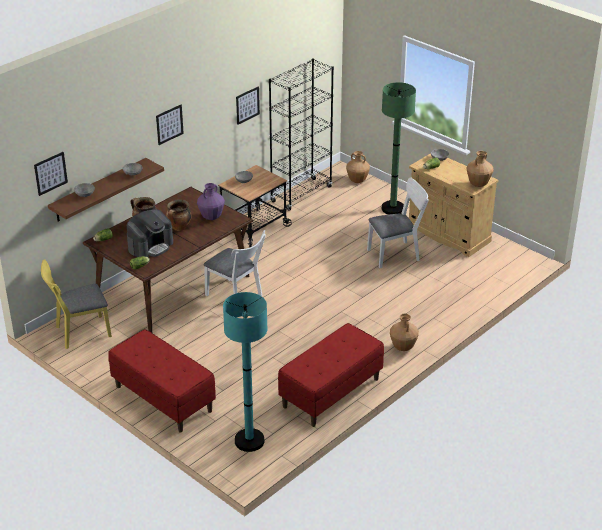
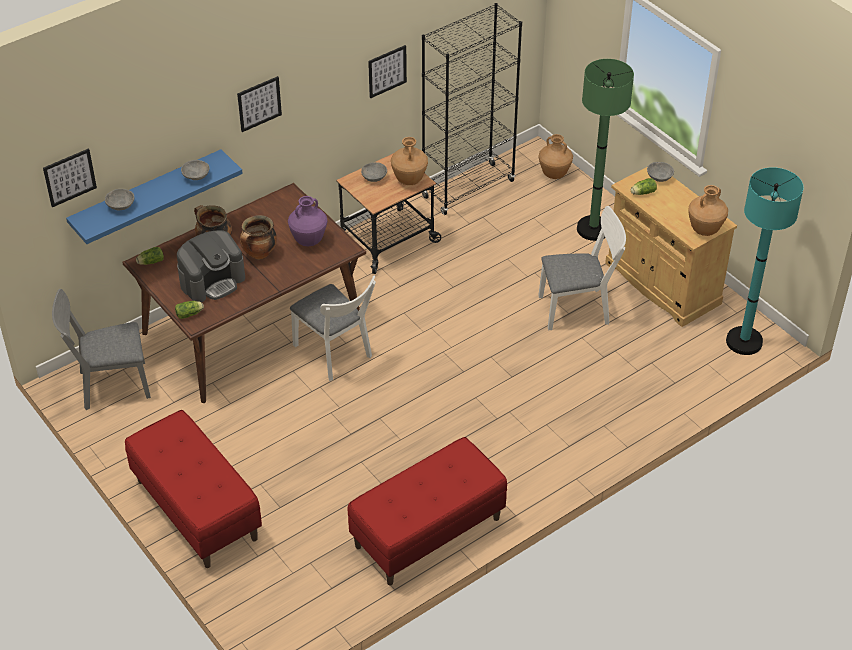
camera: 10 degrees right, 10 degrees up
(79, 333) = (108, 386): yellow chair -> grey chair
(99, 190) = (147, 195): brown shelf -> blue shelf
(249, 441) = (296, 596): turquoise floor lamp -> turquoise floor lamp (744, 342)
(403, 347) = (547, 470): brown vase -> brown vase (409, 180)

